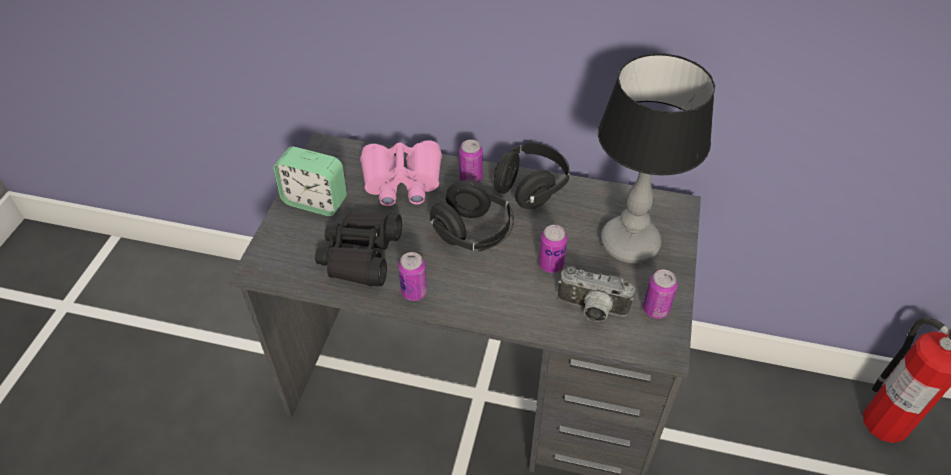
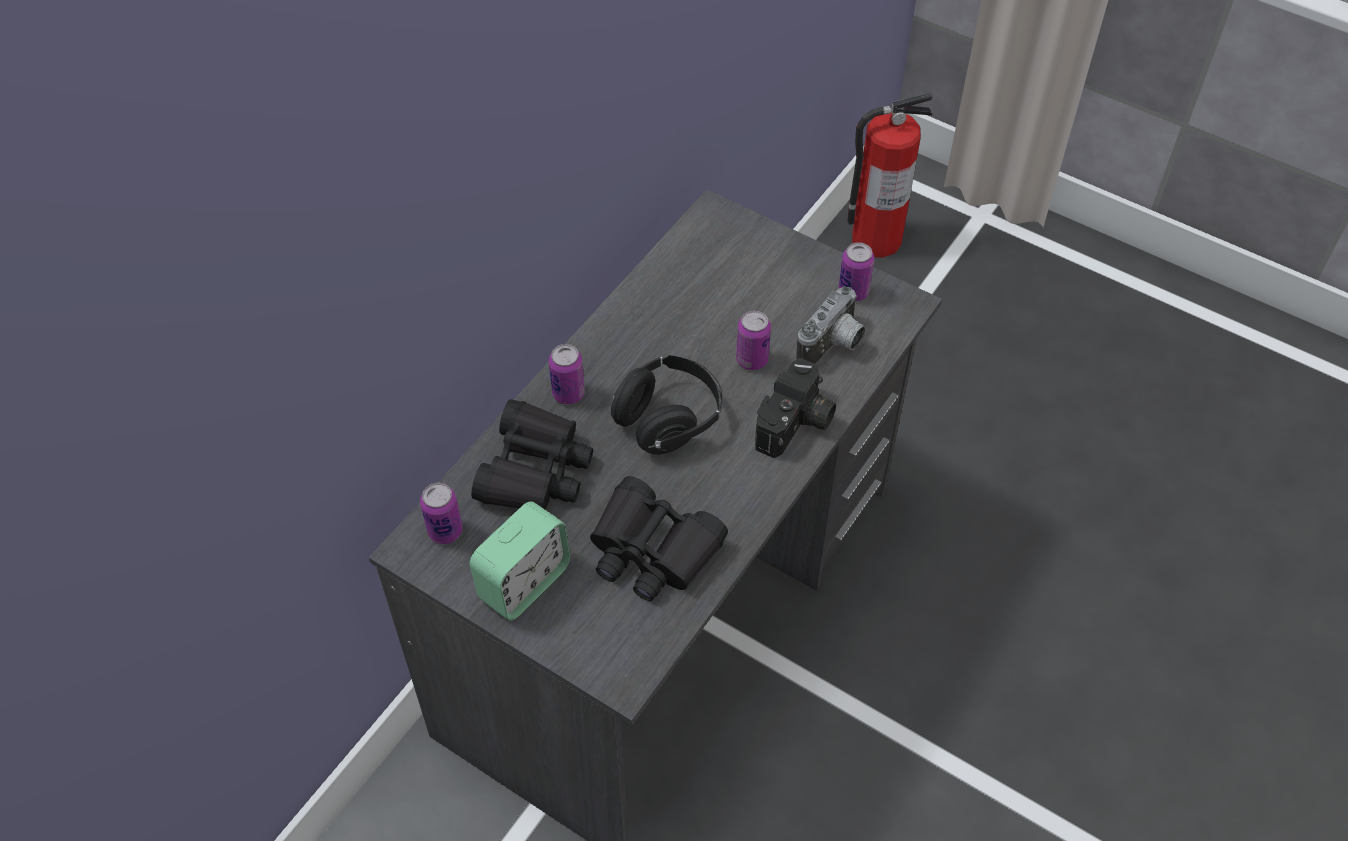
camera: 70 degrees left, 5 degrees up
(402, 181) = (534, 470): pink binoculars -> black binoculars
(414, 292) = (739, 507): can -> can (445, 531)
(503, 306) = (796, 424): none -> camera
(530, 188) = (616, 337): black headphones -> none
(628, 243) = (750, 279): table lamp -> none

